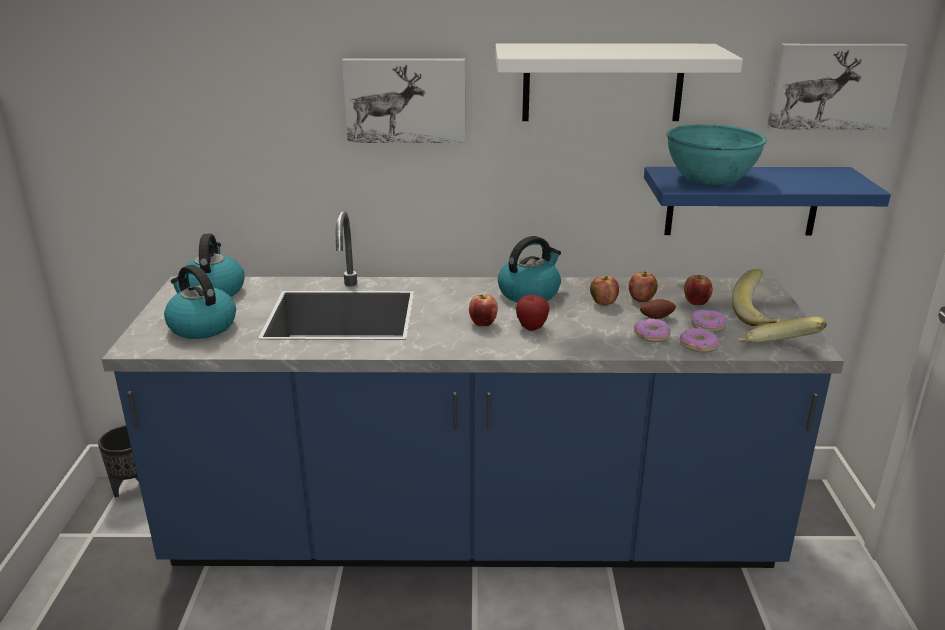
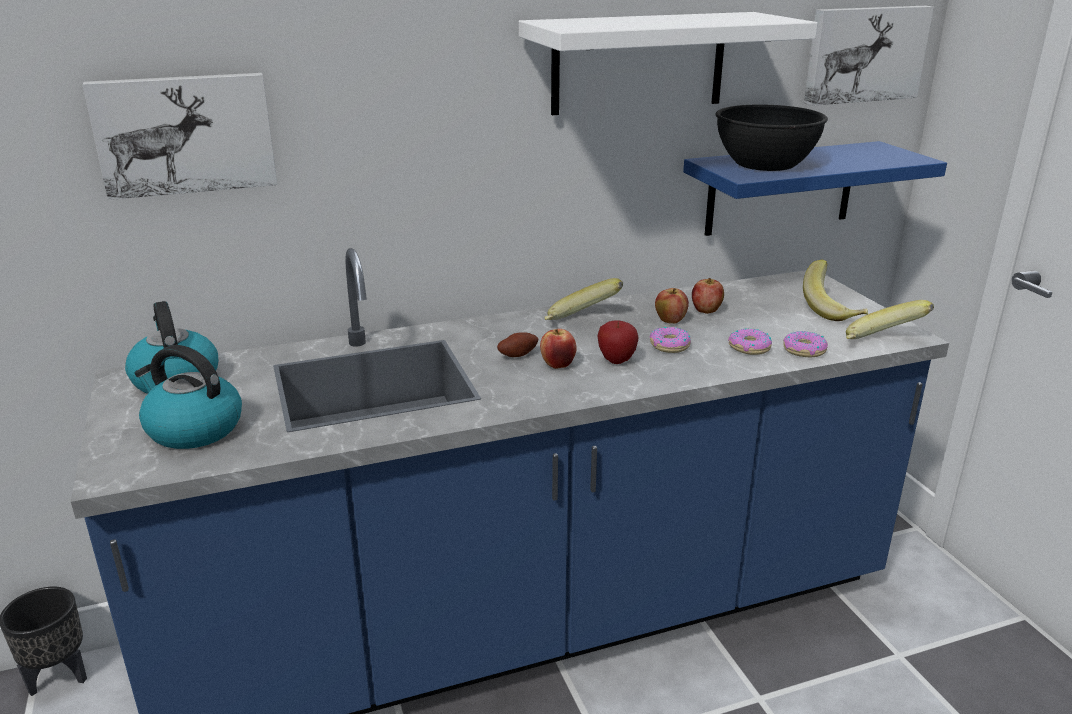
camera: 20 degrees left, 0 degrees up
(405, 100) = (411, 98): picture -> picture (185, 134)
(529, 293) = (581, 321): kettle -> banana
(656, 317) = (737, 327): potato -> potato (517, 354)
(696, 303) = (763, 306): apple -> none
(707, 326) = (794, 328): donut -> donut (669, 346)
(710, 178) = (765, 164): turquoise bowl -> black bowl

